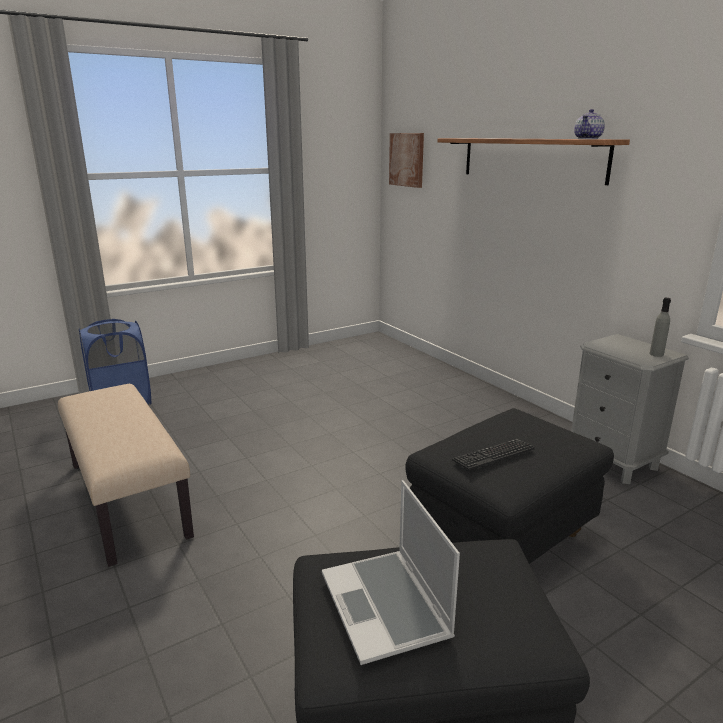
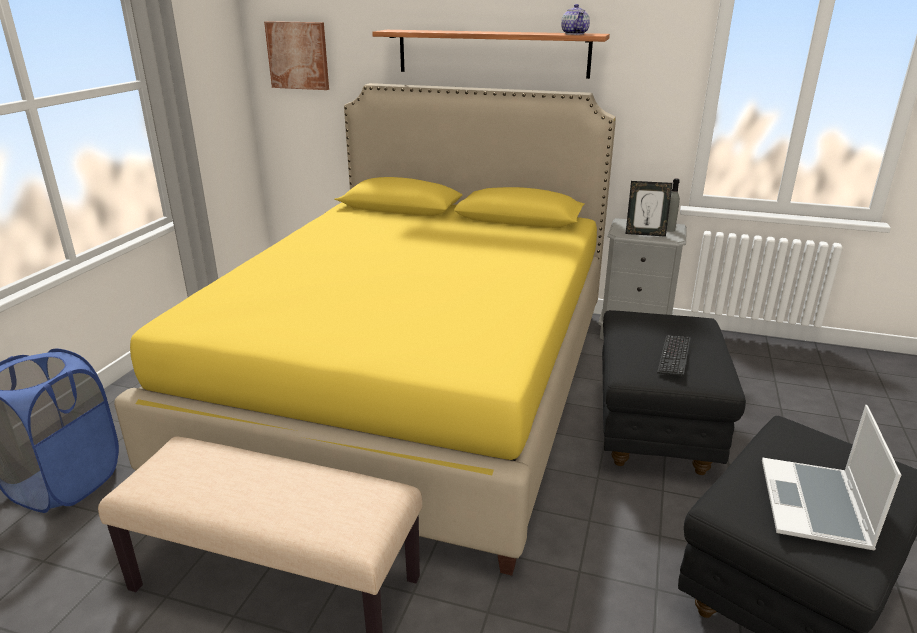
camera: 40 degrees left, 5 degrees up
(362, 428) = (414, 385): none -> yellow bed
(387, 607) = (816, 506): laptop -> laptop turned 75 degrees clockwise
(620, 351) = (645, 234): none -> picture frame

